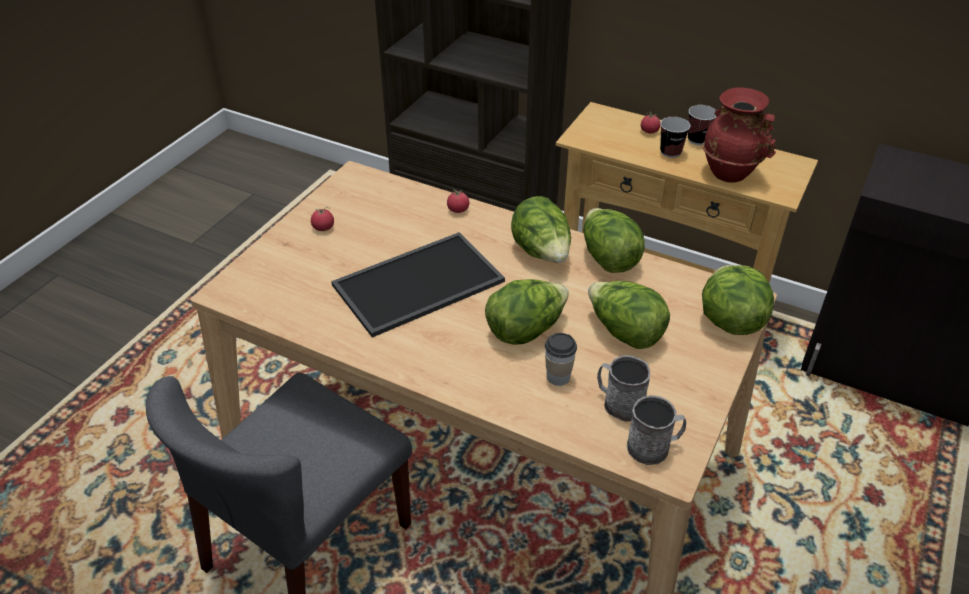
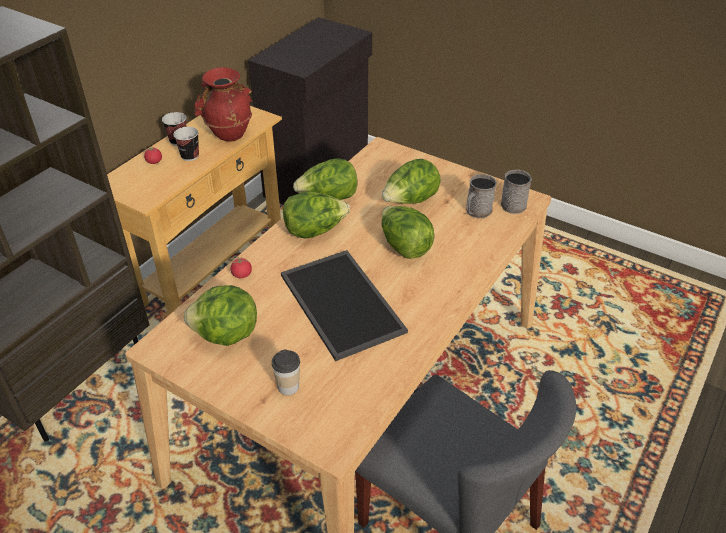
camera: 85 degrees left, 0 degrees up
(323, 228) = (243, 370): tomato -> none
(558, 376) = (452, 235): cup -> cup (288, 387)
(729, 321) = (402, 158): lettuce -> lettuce (226, 335)

